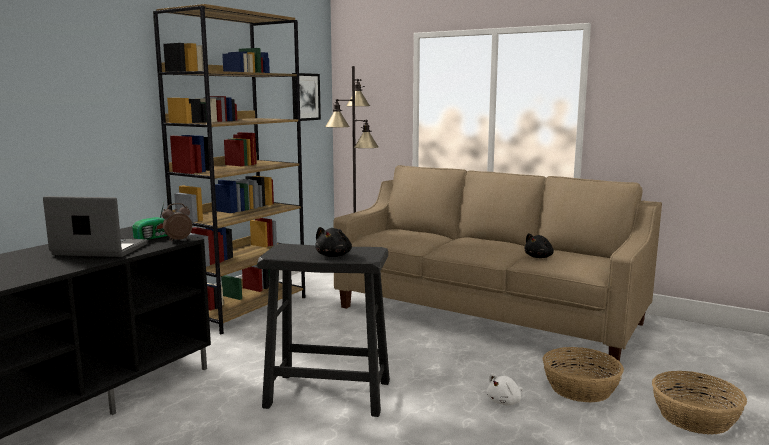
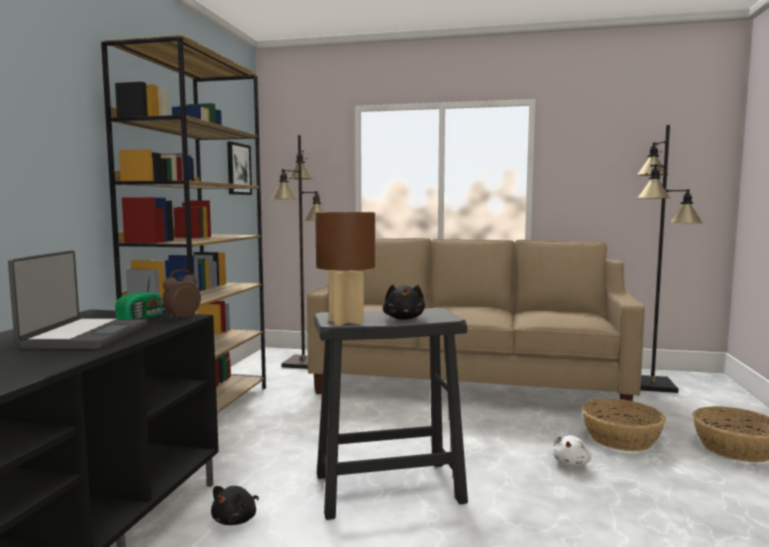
camera: 20 degrees left, 5 degrees down
(99, 250) = (85, 336): laptop -> laptop turned 105 degrees clockwise
(282, 255) = (345, 322): none -> brown table lamp
(539, 257) = (538, 315): black plush toy -> black plush toy (236, 519)
(684, 341) = (652, 385): none -> black floor lamp

